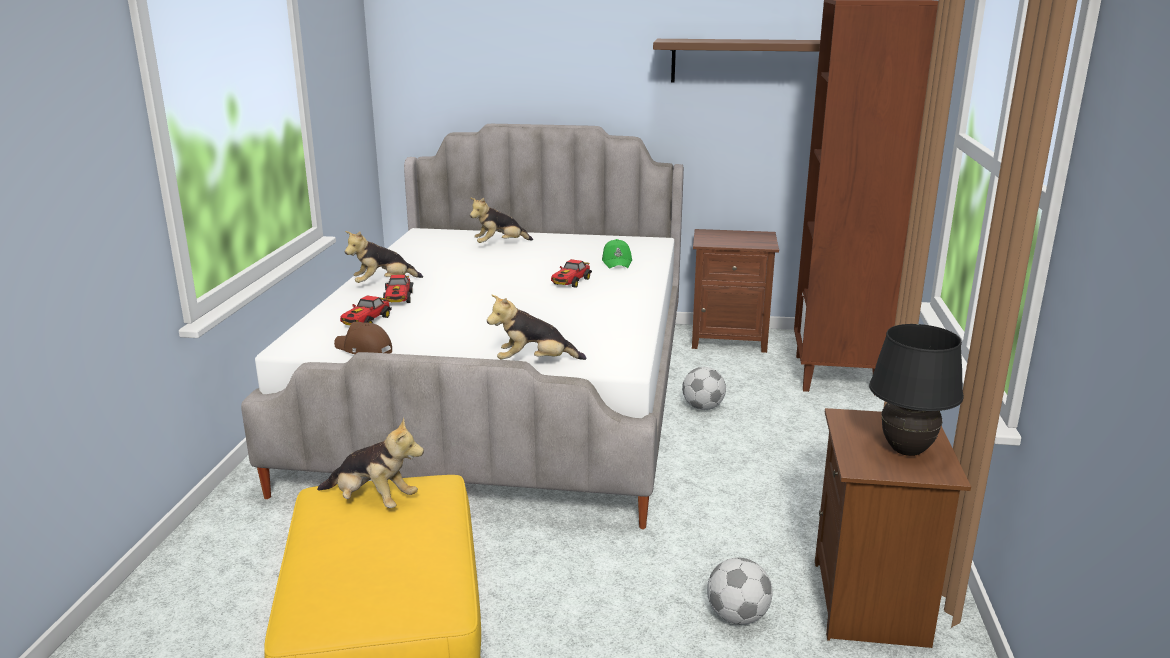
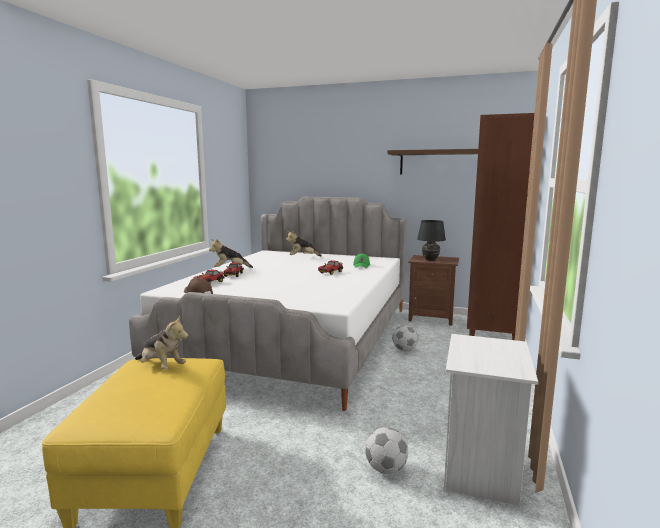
camera: 10 degrees right, 10 degrees down
(534, 362) = (286, 303): plush toy -> none
(872, 603) = (482, 470): brown nightstand -> white nightstand
(907, 451) = (498, 358): black table lamp -> black table lamp (430, 260)

